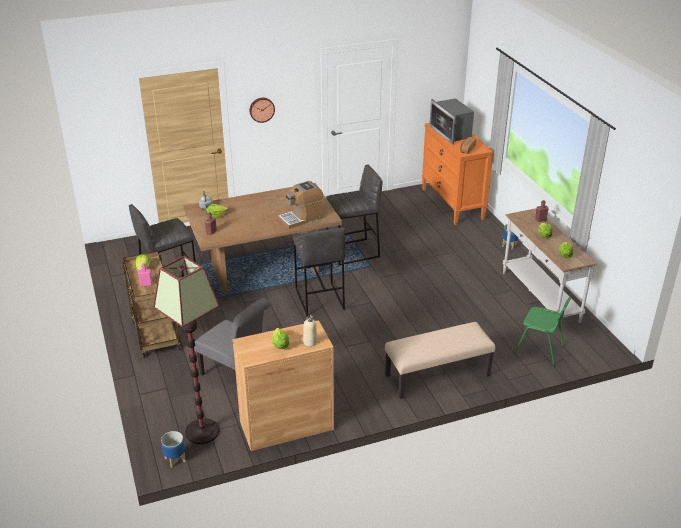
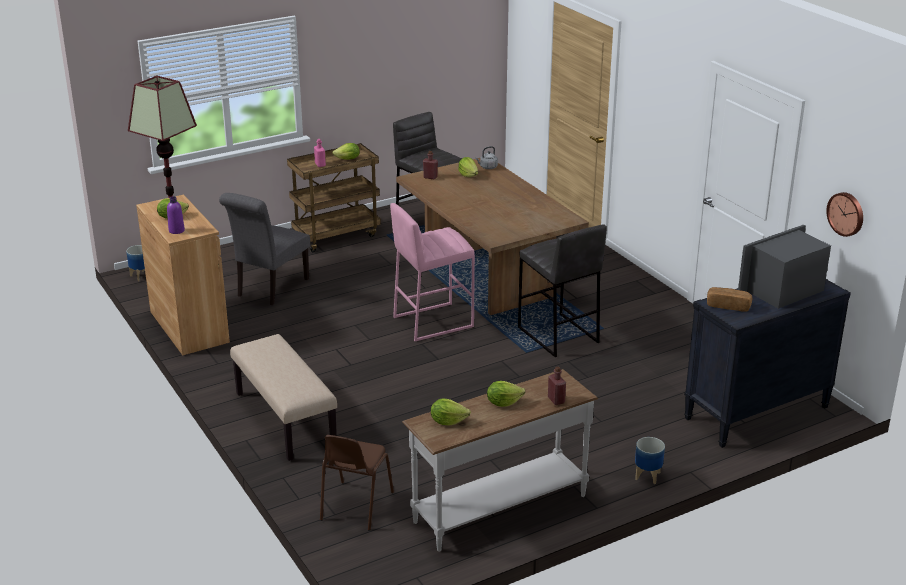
camera: 80 degrees right, 5 degrees down
(261, 109) = (644, 111): wall clock -> wall clock (846, 213)
(301, 218) = (485, 222): coffee machine -> none
(310, 342) = (176, 231): beige bottle -> purple bottle
(319, 299) = (432, 321): grey stool -> pink stool
(452, 204) = (756, 413): orange dresser -> black dresser
(539, 350) = (355, 506): green chair -> brown chair

